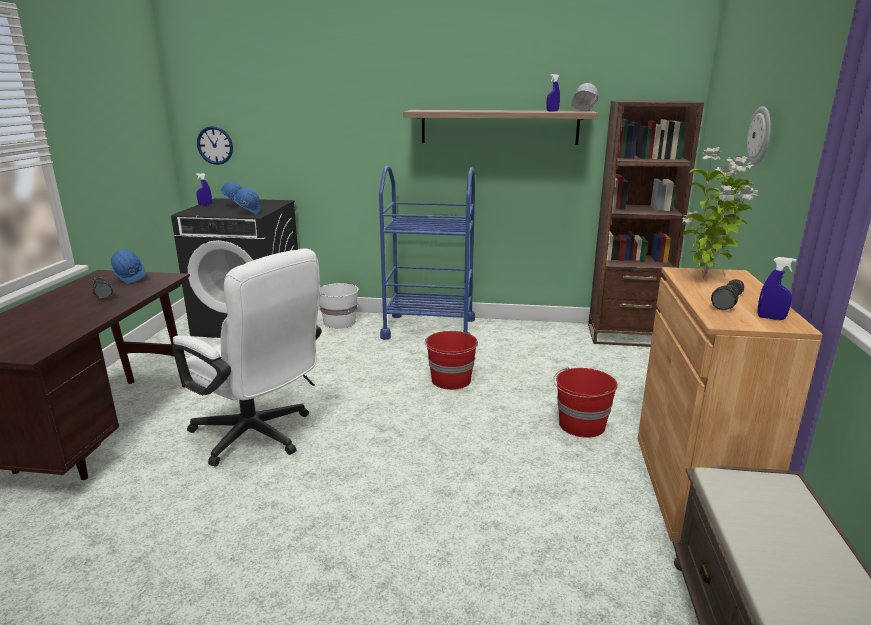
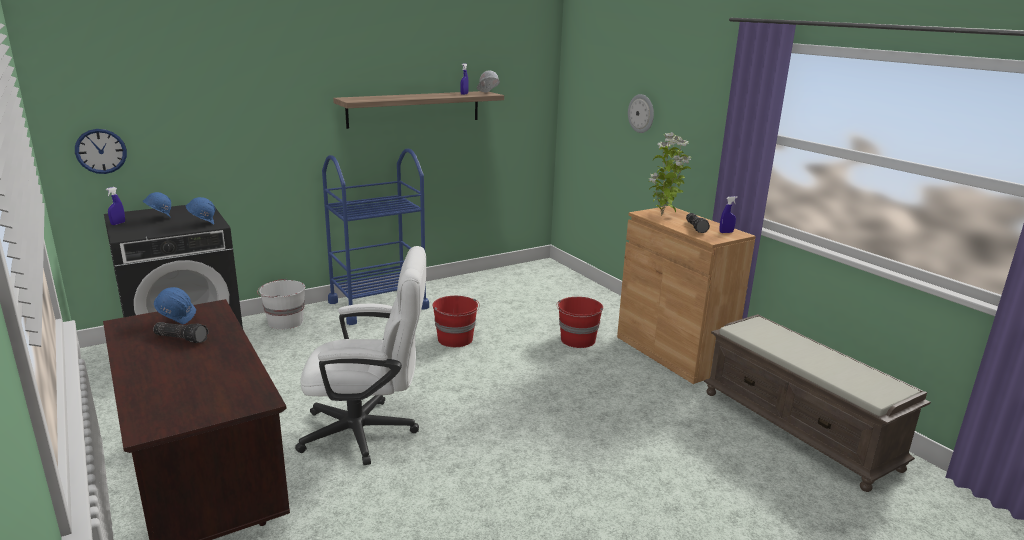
camera: 40 degrees left, 0 degrees up
(625, 336) = (530, 271): brown bookcase -> none

